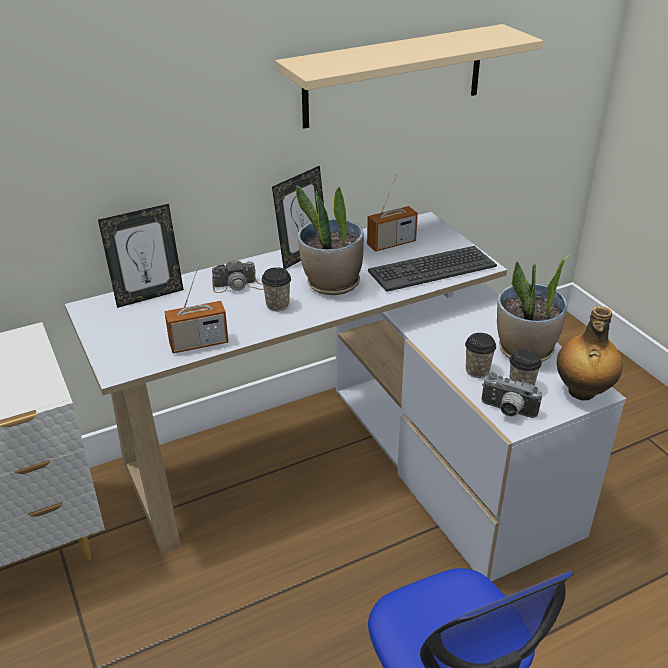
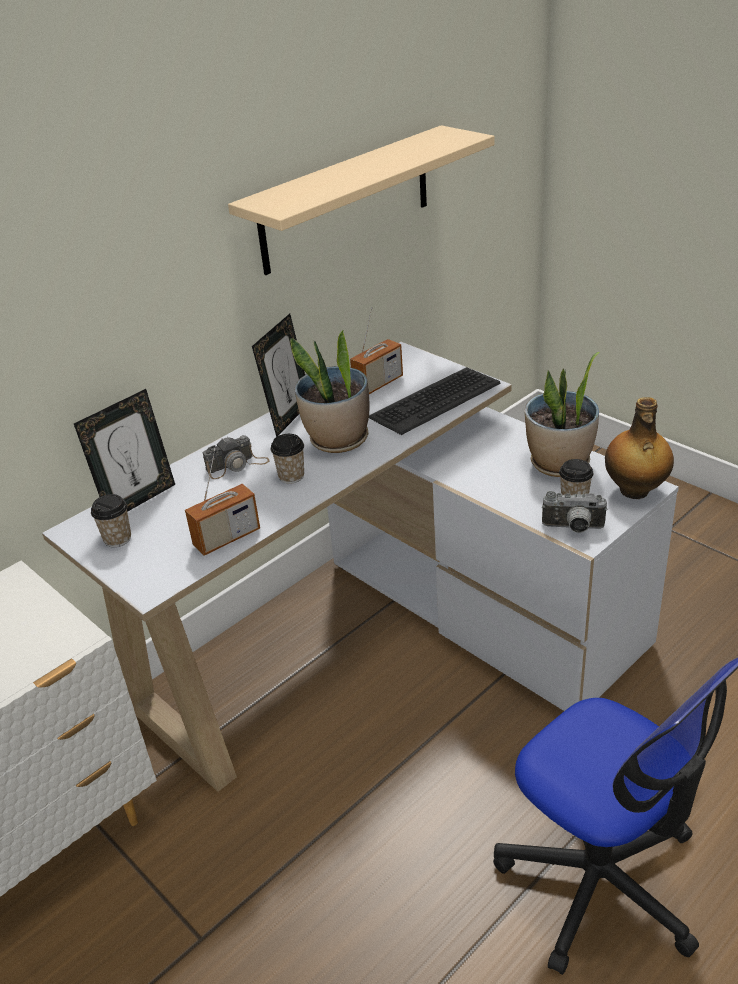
camera: 15 degrees left, 0 degrees up
(477, 370) = (523, 495): cup -> cup (117, 539)

